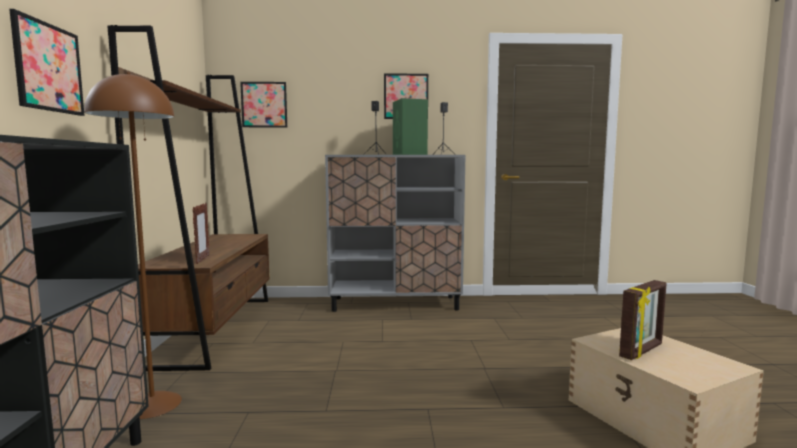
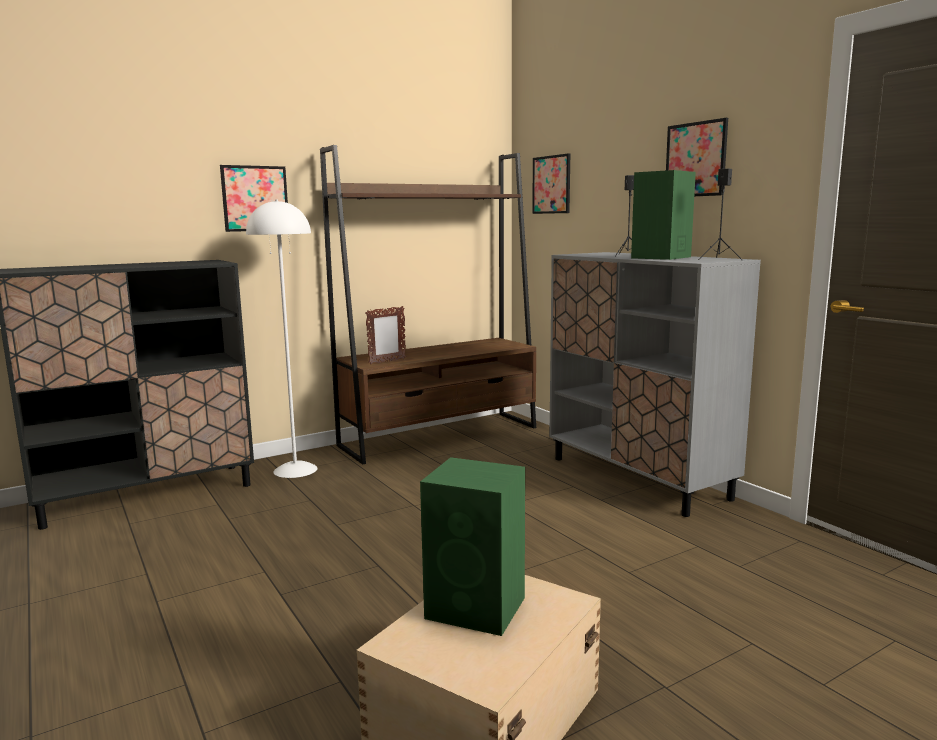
camera: 60 degrees right, 5 degrees up
(152, 404) = (295, 470): brown floor lamp -> white floor lamp
(642, 351) = (478, 608): picture frame -> green speaker

